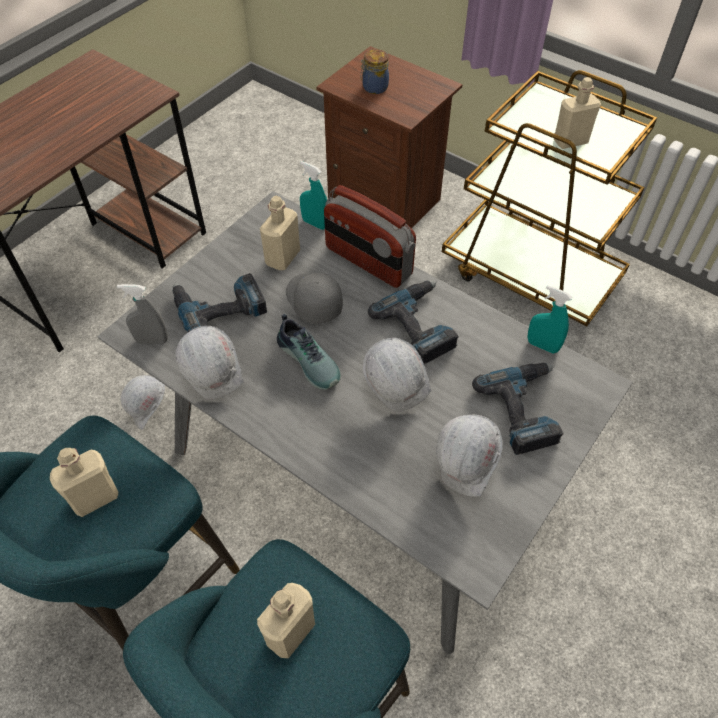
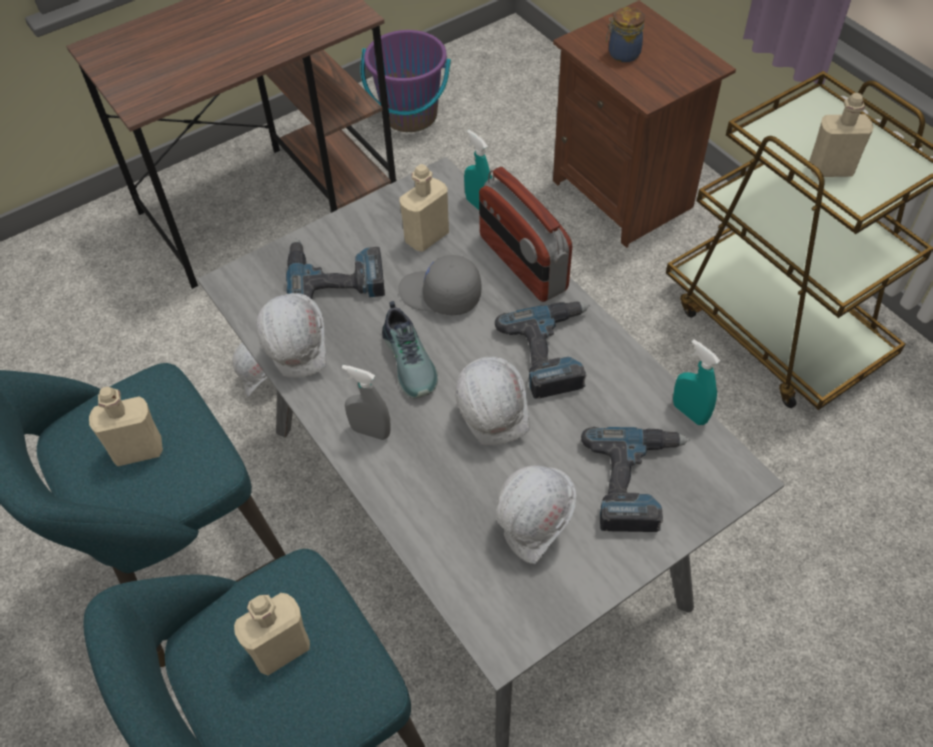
camera: 20 degrees right, 0 degrees up
(152, 340) = (251, 297): grey spray bottle -> grey spray bottle (370, 431)
(197, 174) = (410, 116): none -> purple bucket
(312, 301) = (440, 295): grey cap -> grey cap turned 60 degrees counterclockwise

